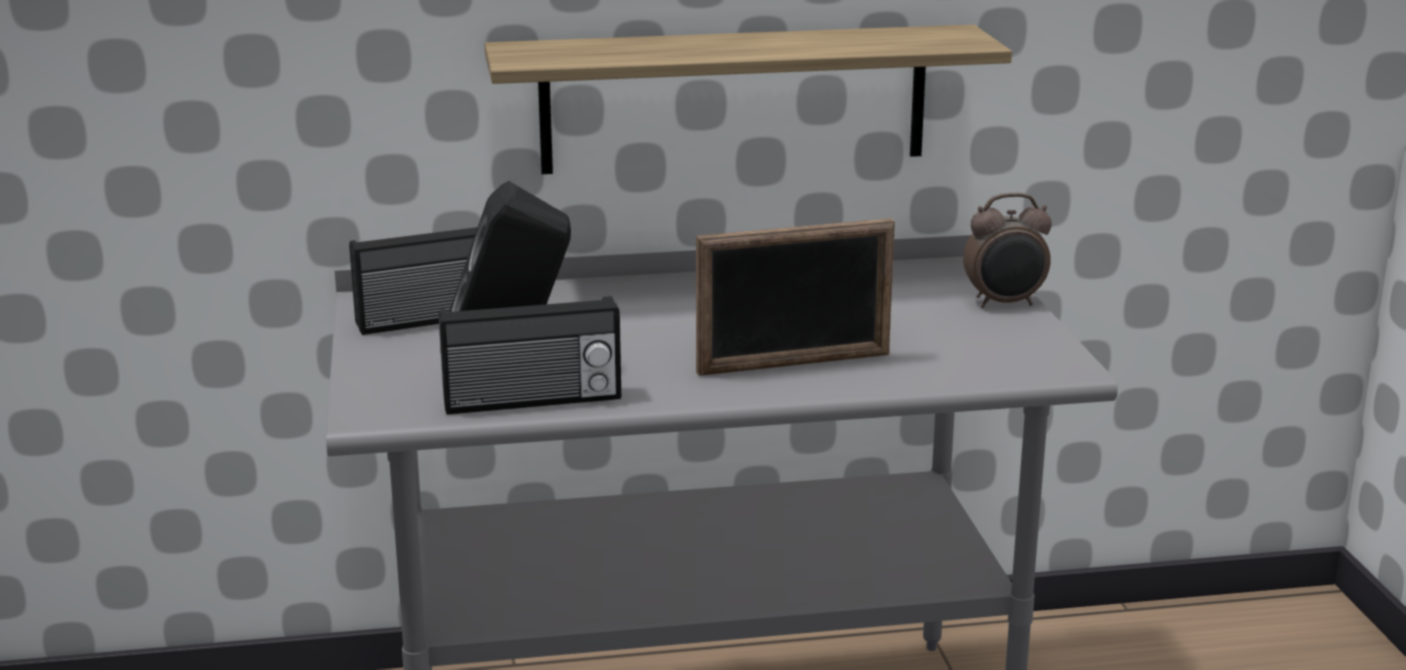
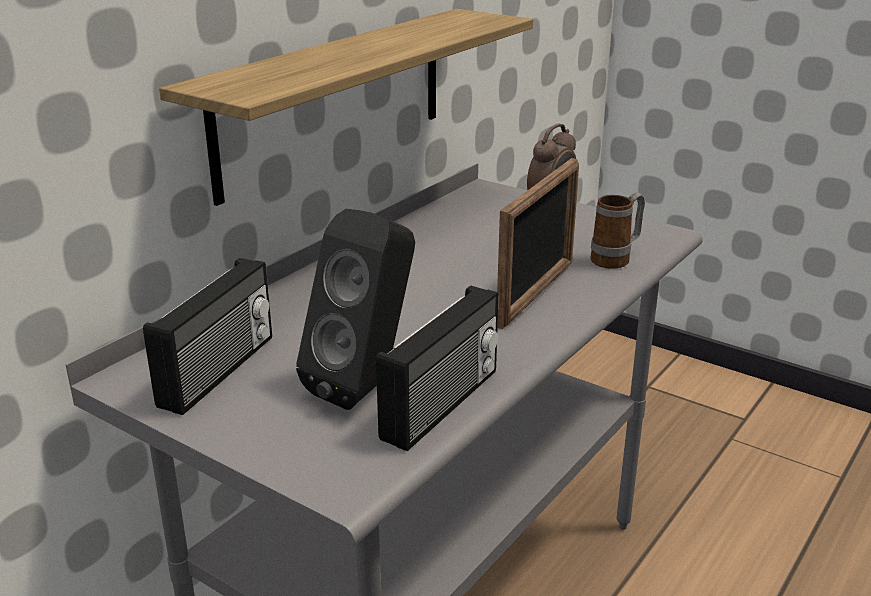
camera: 45 degrees left, 5 degrees up
(947, 368) = (616, 259): none -> mug

